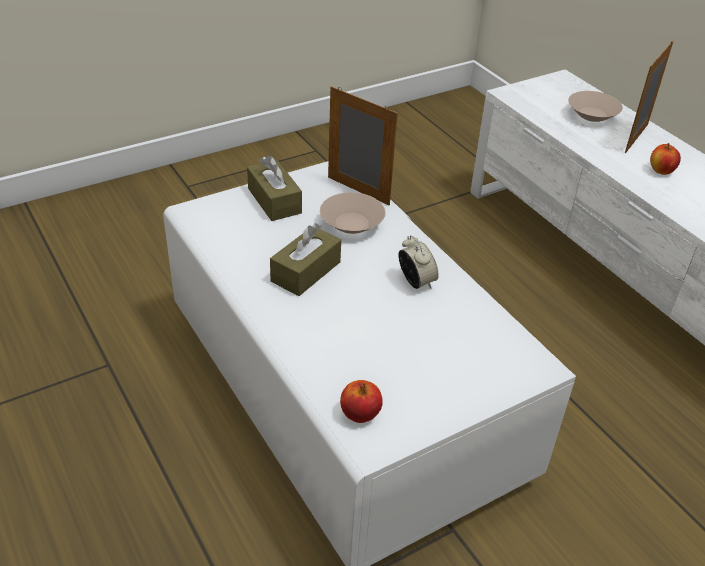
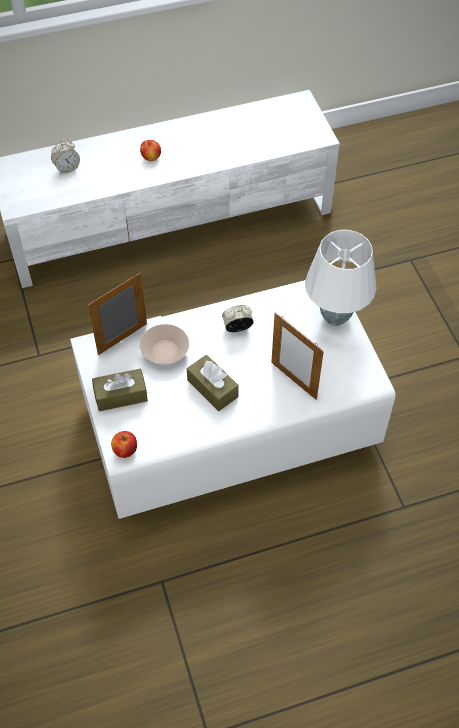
camera: 75 degrees left, 15 degrees up
(360, 414) = (349, 382): apple -> apple (125, 450)
(482, 385) = (336, 317): none -> white table lamp
(592, 116) = (67, 168): beige bowl -> alarm clock
(636, 138) = (106, 155): picture frame -> picture frame (293, 380)

